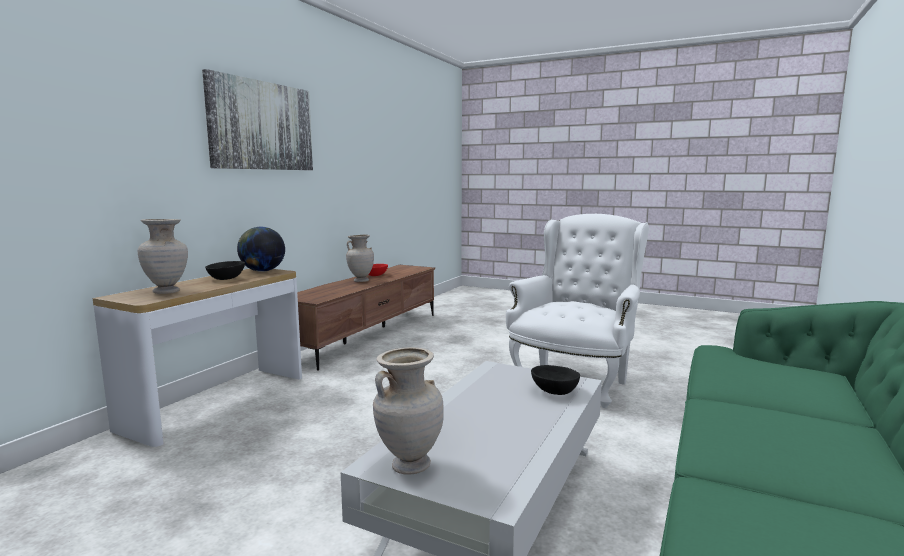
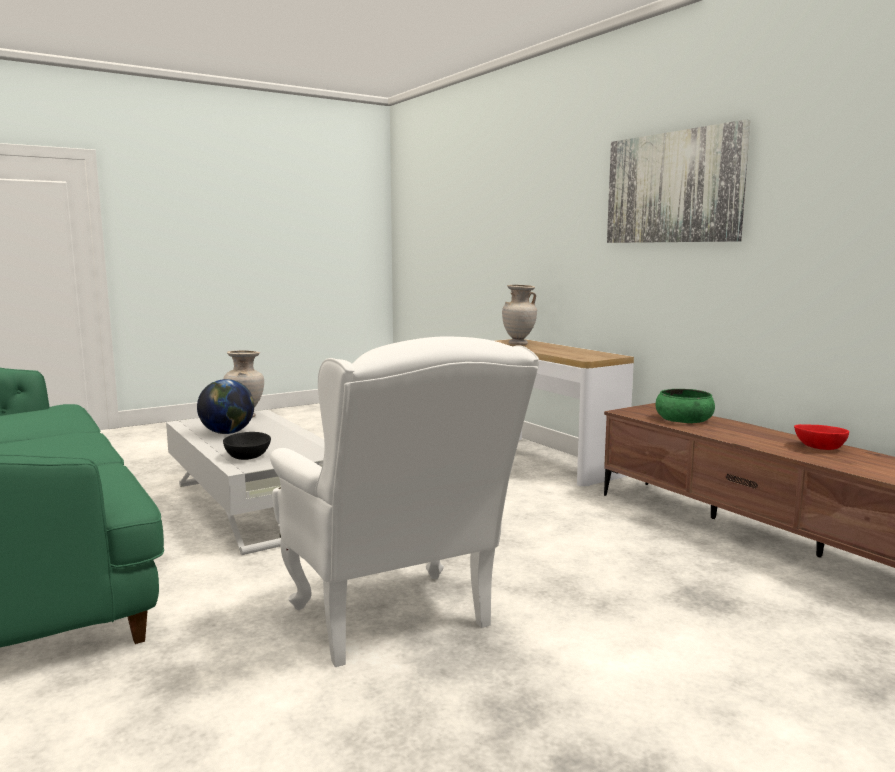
camera: 120 degrees right, 0 degrees up
(226, 278) = (564, 350): black bowl -> none
(262, 271) = (599, 356): globe -> globe (227, 433)
(330, 290) = (684, 420): none -> green bowl
(361, 281) = (760, 436): beige vase -> none

